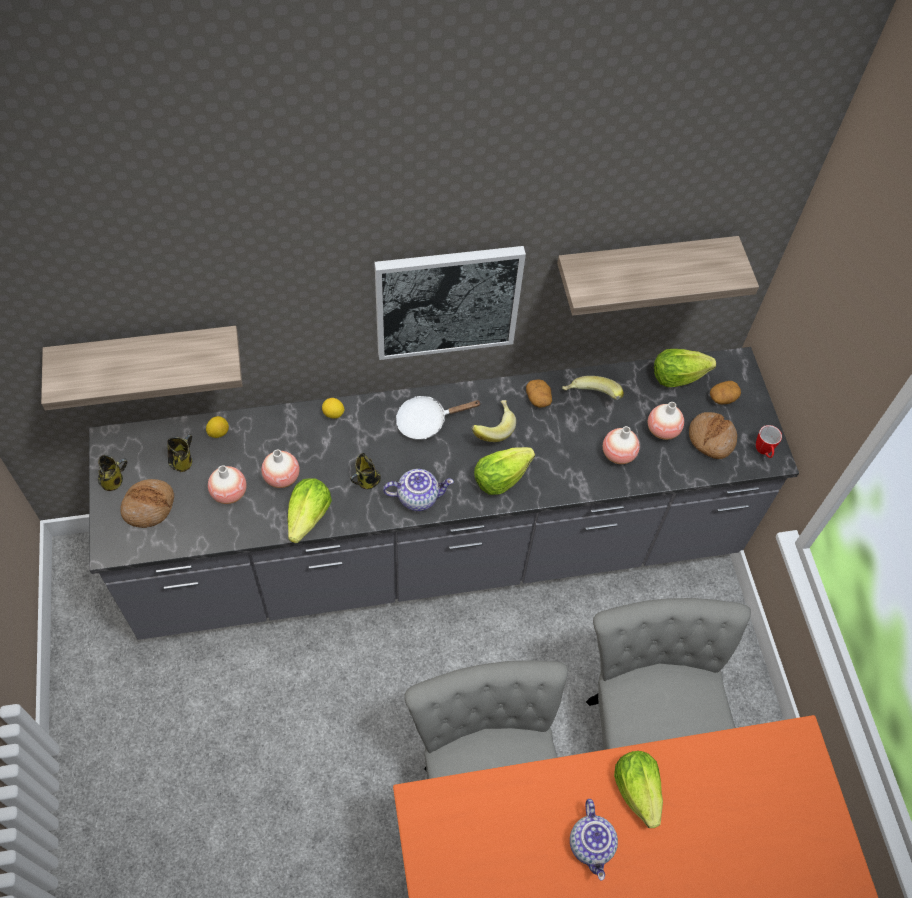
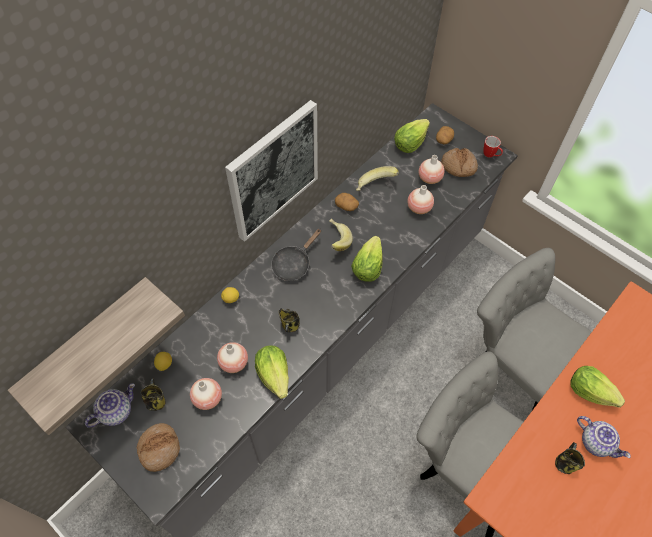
camera: 35 degrees left, 0 degrees up
(113, 480) = (117, 449): mug -> mug (564, 463)
(418, 496) = (330, 313): teapot -> teapot (116, 411)
(426, 421) = (293, 264): white frying pan -> black frying pan
(643, 267) = (374, 78): shelf -> none

